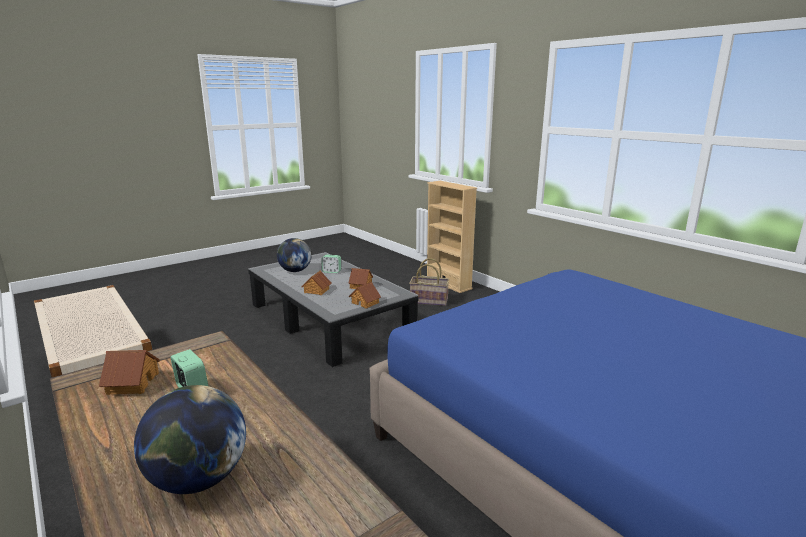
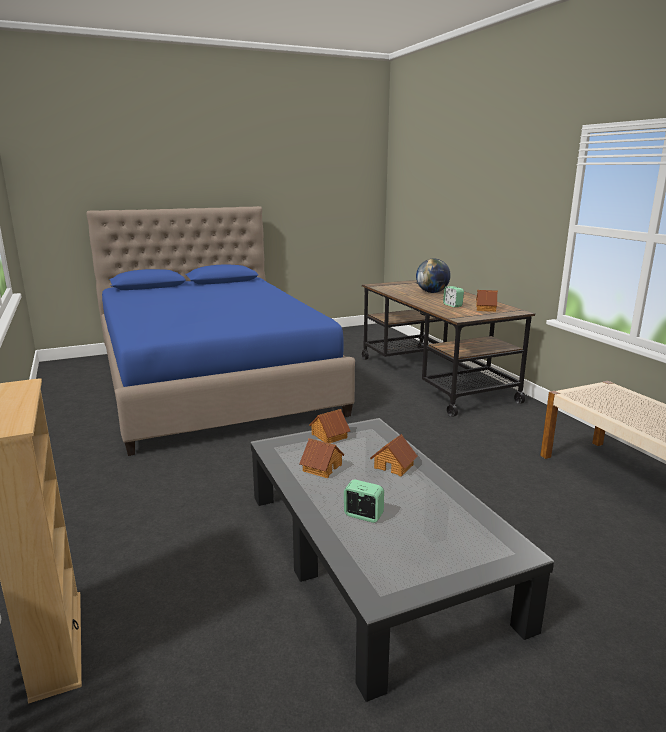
camera: 165 degrees left, 0 degrees up
(295, 271) = (439, 529): globe -> none
(429, 300) = (165, 579): basket -> none

